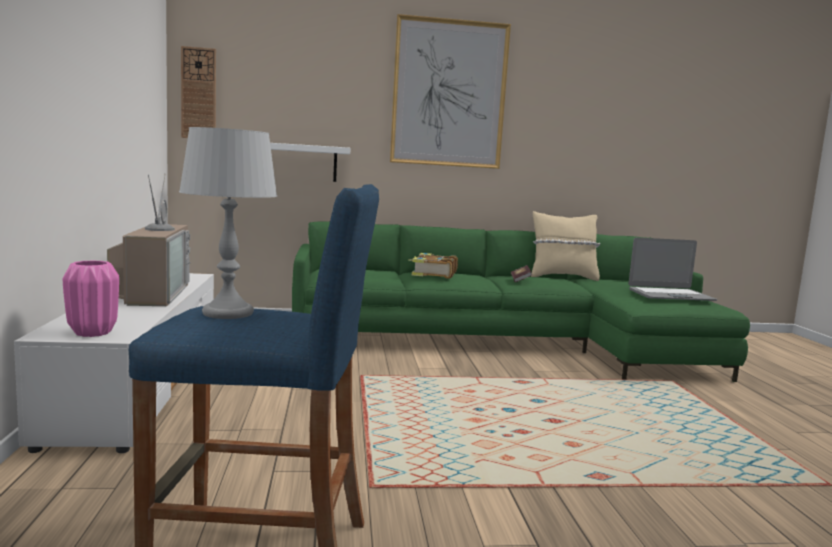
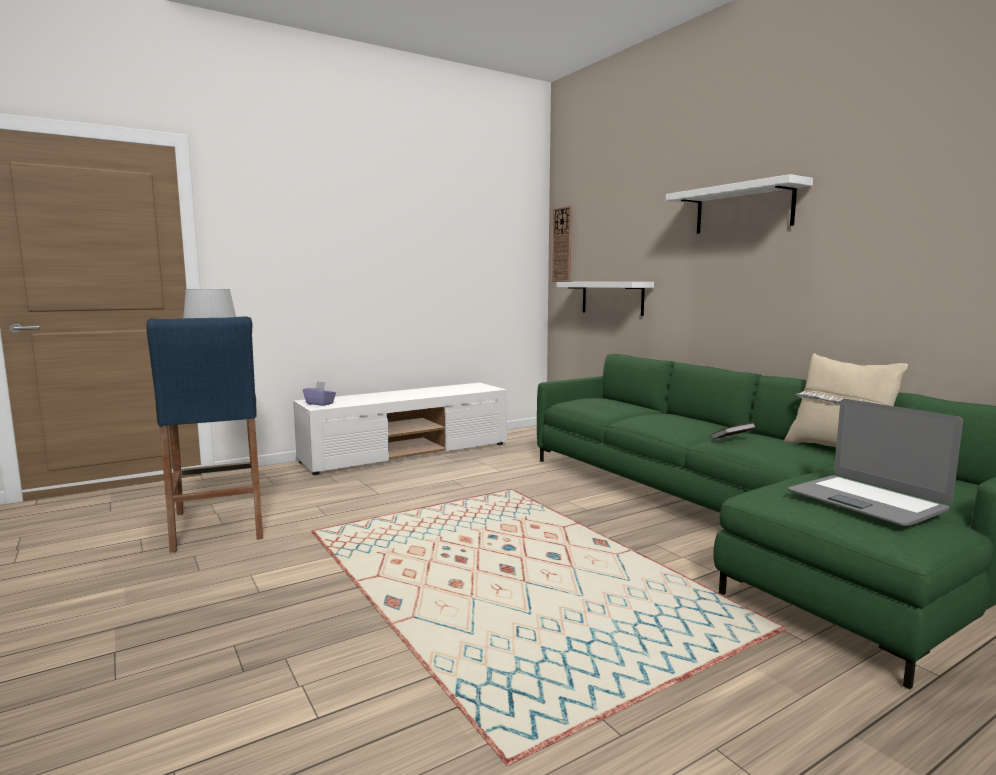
camera: 65 degrees right, 0 degrees up
(92, 333) = (320, 403): pink vase -> purple tissue box
(152, 294) = (421, 393): television -> none
(433, 274) = (658, 416): book -> none
(449, 94) = (743, 209): picture -> white shelf

